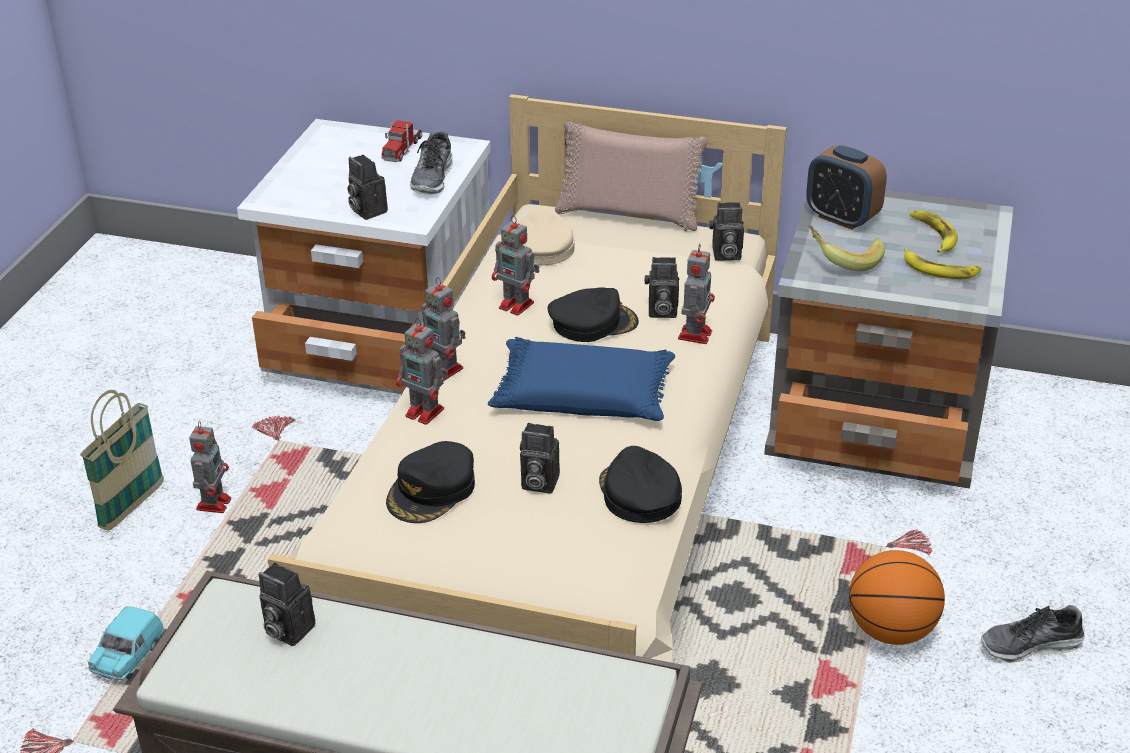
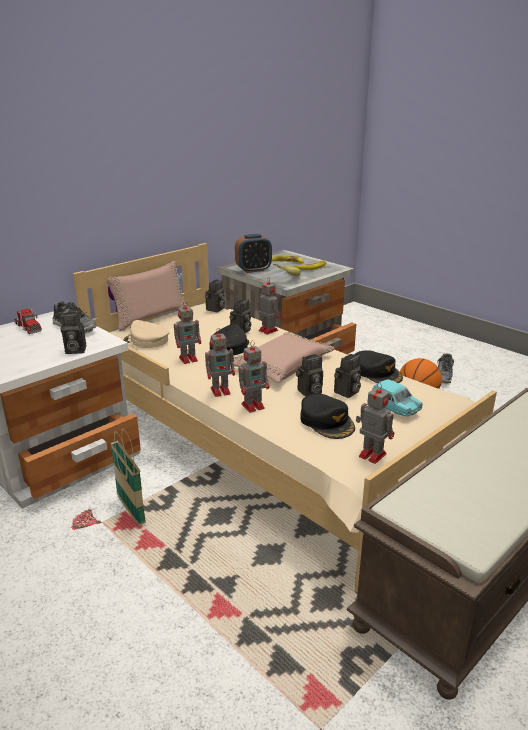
camera: 60 degrees left, 10 degrees down
(128, 657) = (251, 666): turquoise toy car -> turquoise toy car (395, 409)
(132, 506) = (87, 615): basket -> basket (131, 510)
(214, 502) = (130, 570): toy robot -> toy robot (371, 454)
(286, 630) = (445, 490): camera -> camera (309, 392)
(582, 391) = (282, 363): blue pillow -> beige pillow
(638, 494) = (377, 373): black cap -> black cap turned 135 degrees counterclockwise

